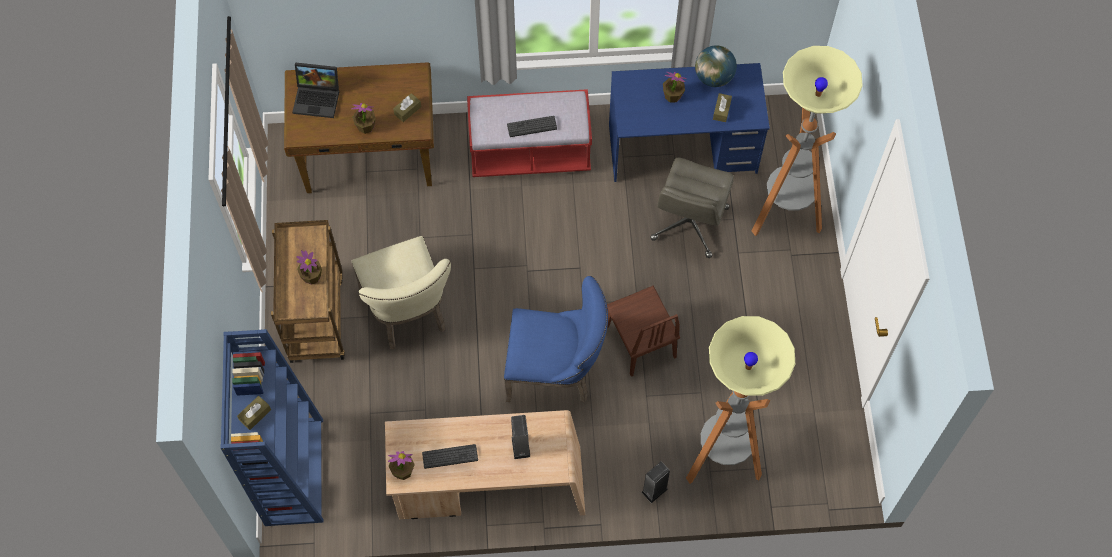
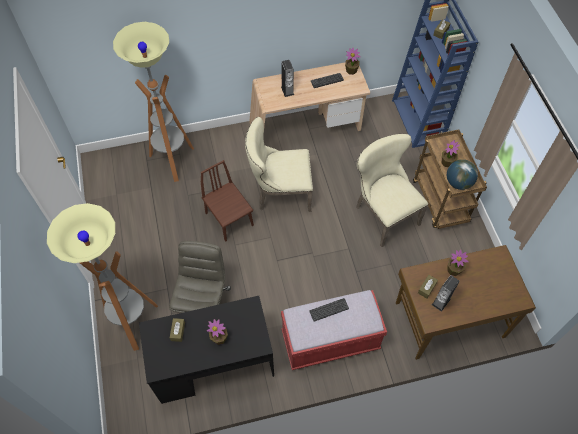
camera: 170 degrees right, 5 degrees down
(318, 98) = (499, 287): laptop -> none
(556, 371) = (280, 193): blue chair -> beige chair
(654, 490) = (211, 140): speaker -> speaker (441, 301)
(682, 149) = (213, 364): blue desk -> black desk
(714, 77) = (186, 361): globe -> globe (458, 183)

